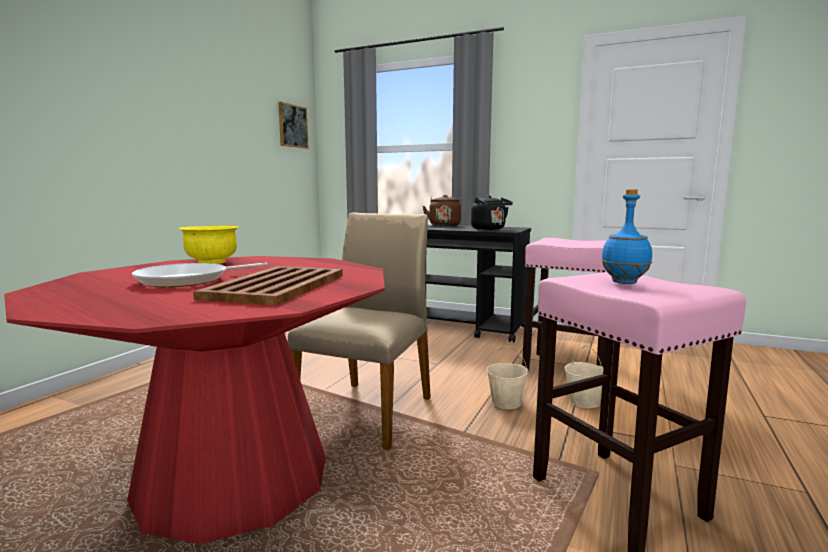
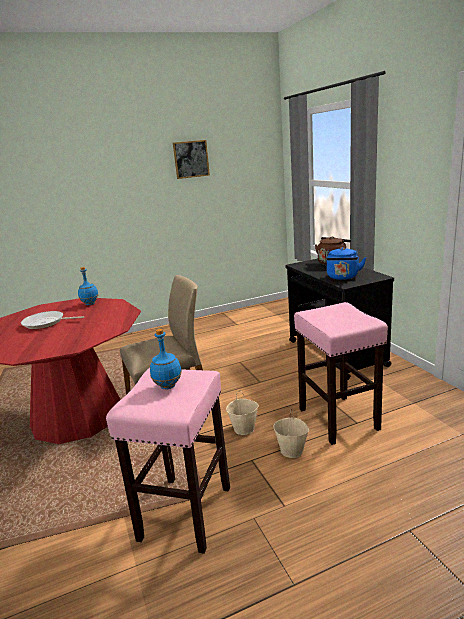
camera: 45 degrees right, 10 degrees up
(212, 262) = (90, 304): yellow bowl -> blue bottle
(276, 287) = (52, 338): brown tray -> none
(292, 126) = (254, 166): picture -> picture (191, 159)
(489, 229) = (343, 277): black kettle -> blue kettle

